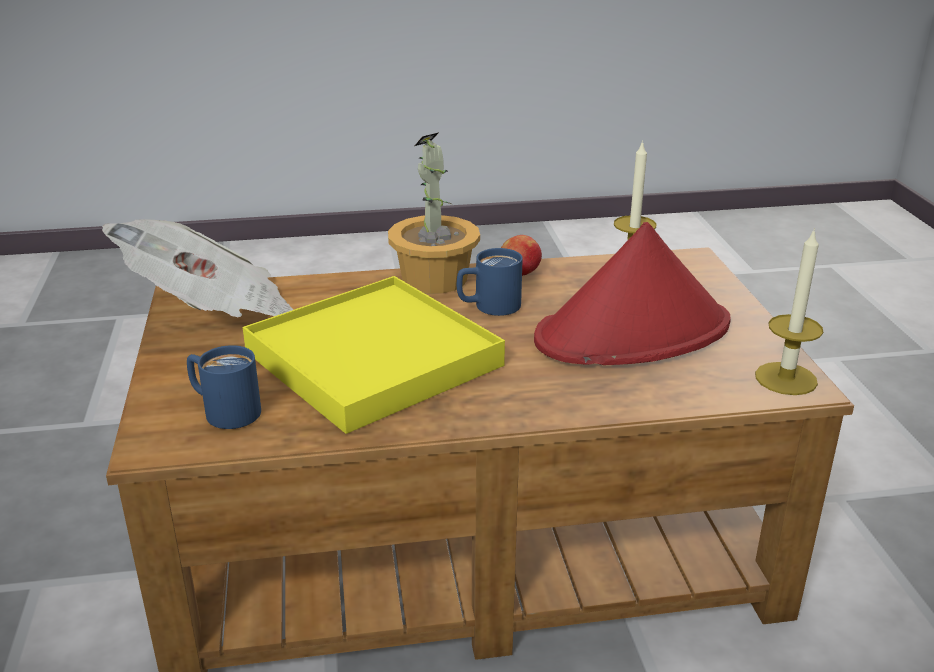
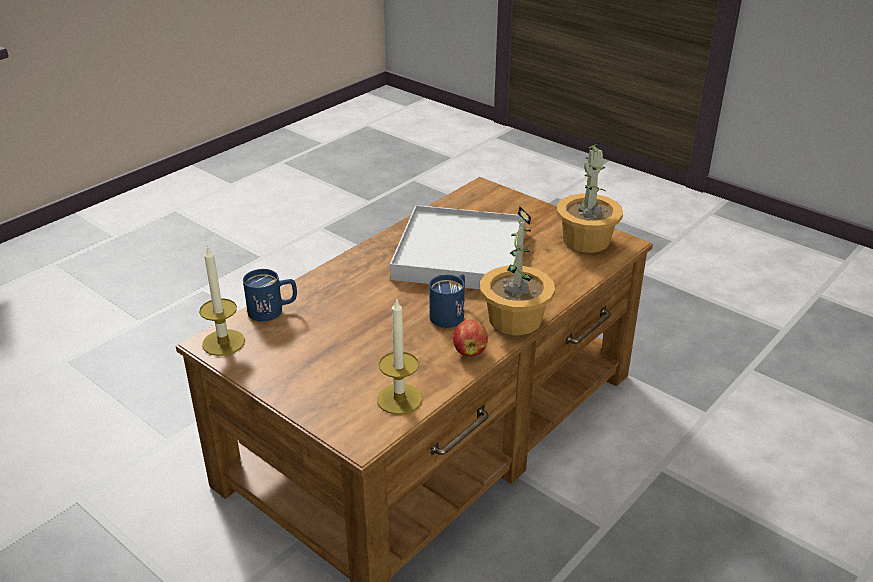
camera: 140 degrees right, 5 degrees up
(212, 311) = (586, 241): newspaper -> potted plant
(223, 410) = (481, 207): blue mug -> blue mug (273, 310)
(373, 358) = (461, 254): yellow tray -> white tray
(633, 333) = (341, 335): red hat -> none

